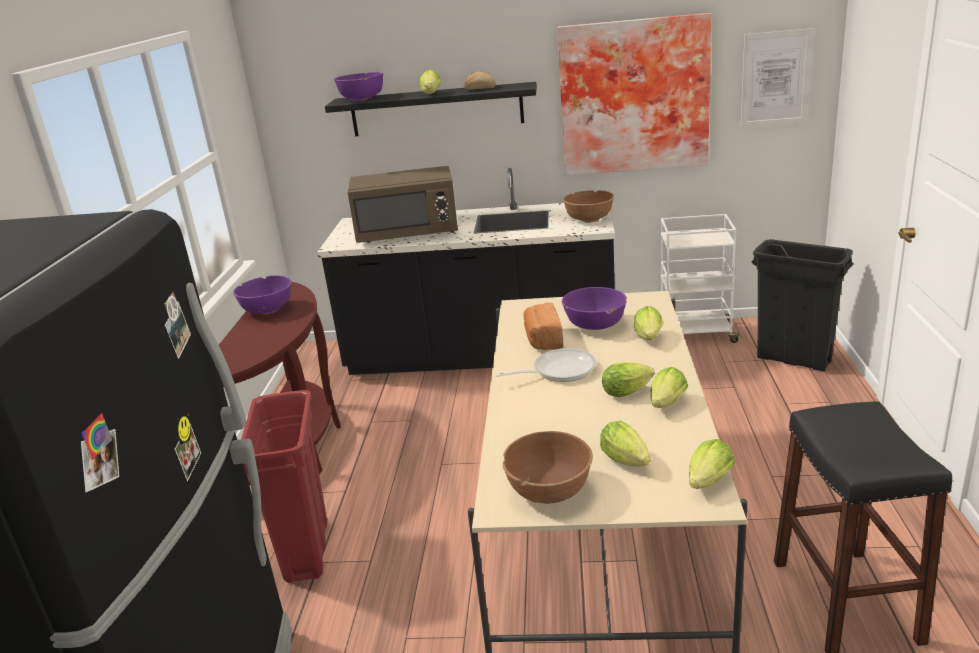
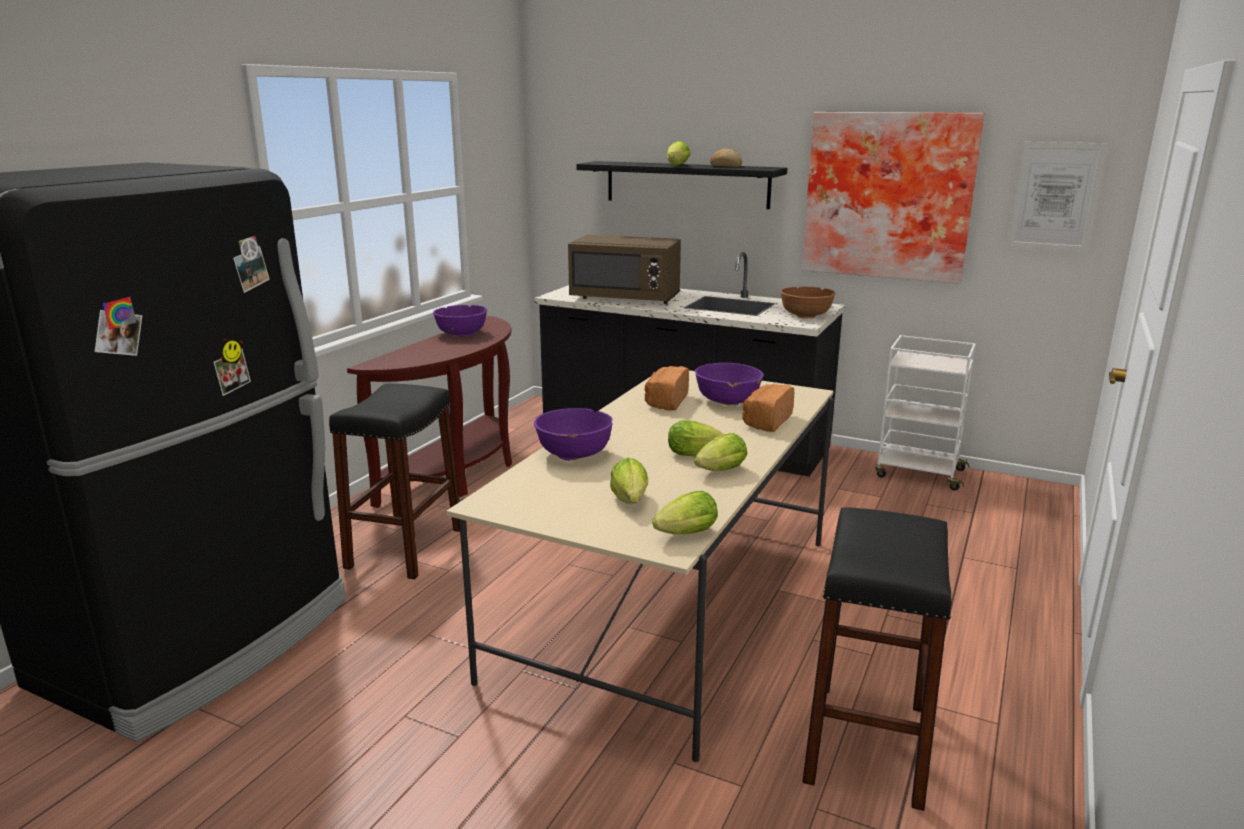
camera: 20 degrees right, 5 degrees down
(306, 550) = (405, 548): red trash can -> black stool
(362, 99) = (614, 163): purple bowl -> purple bowl (574, 454)
(549, 490) = (538, 503): brown bowl -> none
(558, 371) = (651, 426): frying pan -> none
(649, 339) = (766, 421): lettuce -> bread
(794, 360) = (1009, 521): black trash can -> none

